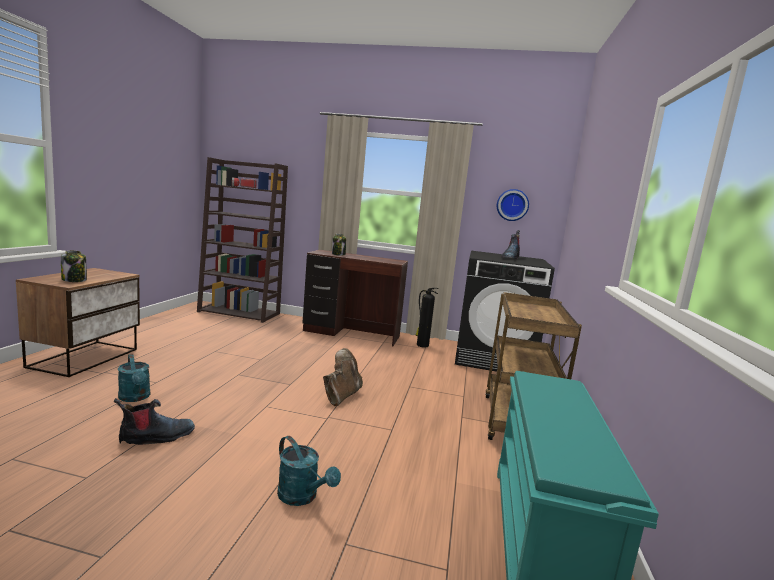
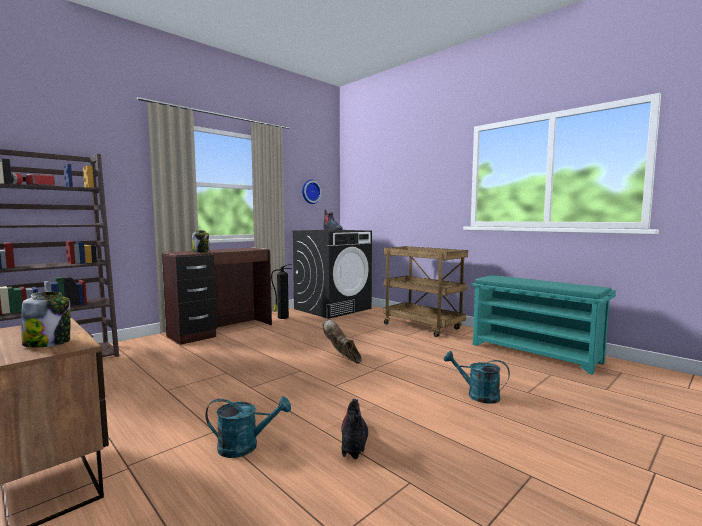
camera: 55 degrees left, 5 degrees down
(302, 497) = (477, 395): turquoise watering can -> turquoise watering can turned 135 degrees counterclockwise

